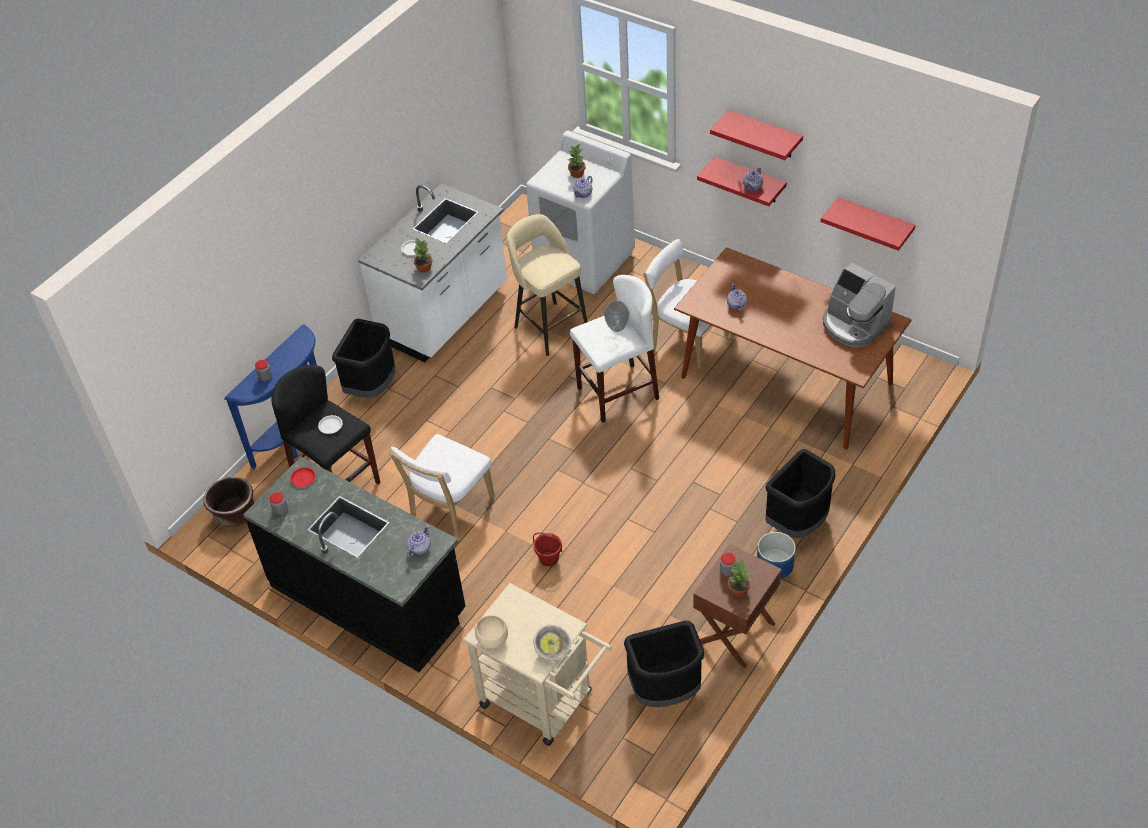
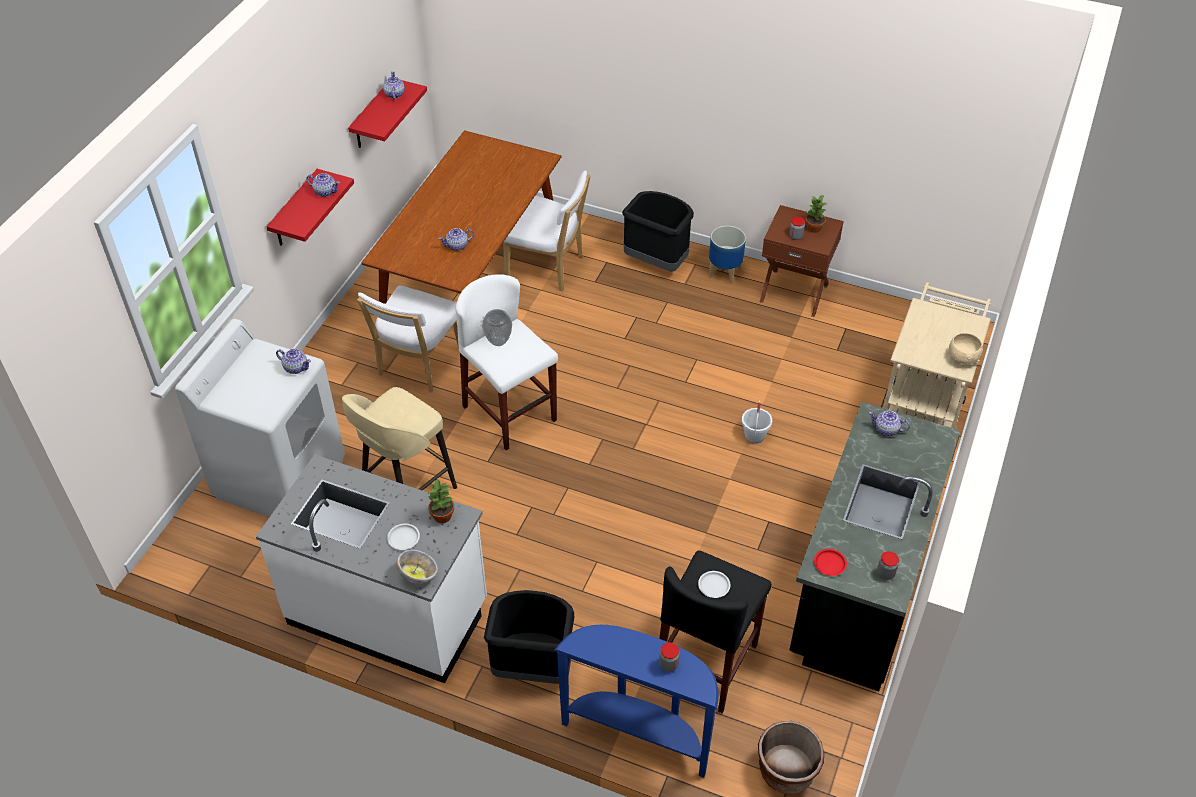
camera: 105 degrees left, 0 degrees up
(449, 509) = (714, 536): white chair -> white chair (548, 267)
(548, 558) = (755, 436): red bucket -> white bucket
(553, 650) = (953, 314): bowl -> bowl (418, 575)
(577, 174) = (254, 379): potted plant -> none
(666, 690) = (872, 330): black trash can -> none
(764, 135) = (290, 141): red shelf -> none
(854, 325) = (477, 164): coffee machine -> none
(886, 225) = (394, 94): none -> teapot

